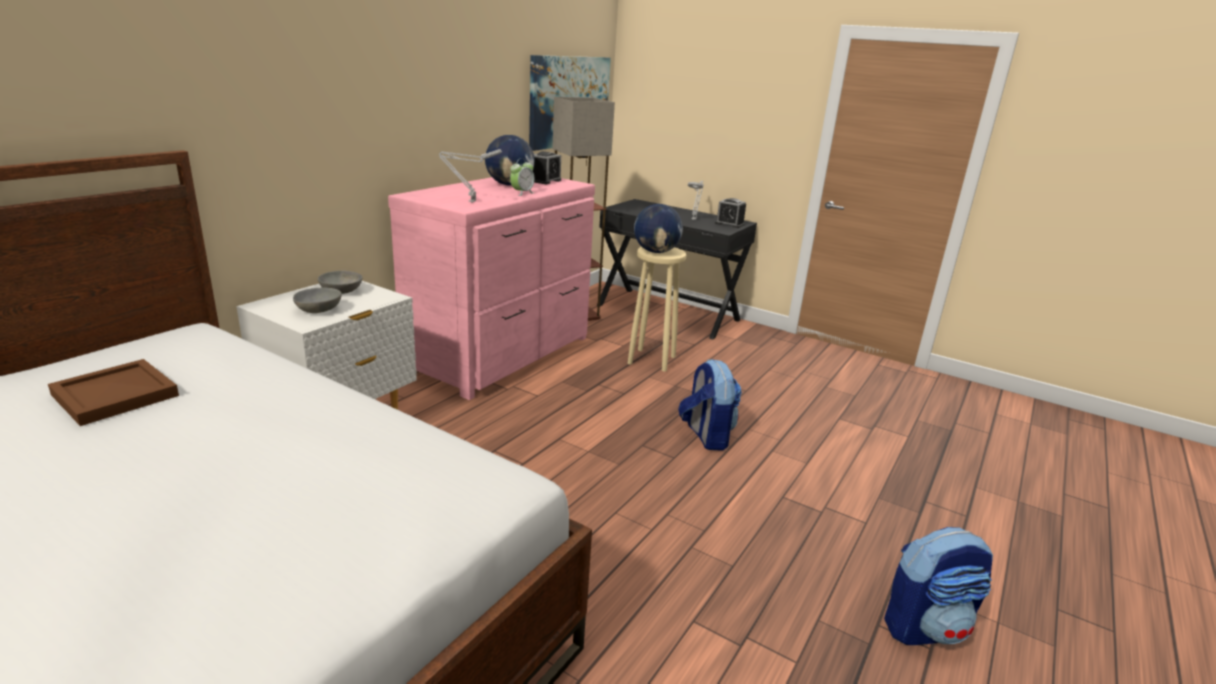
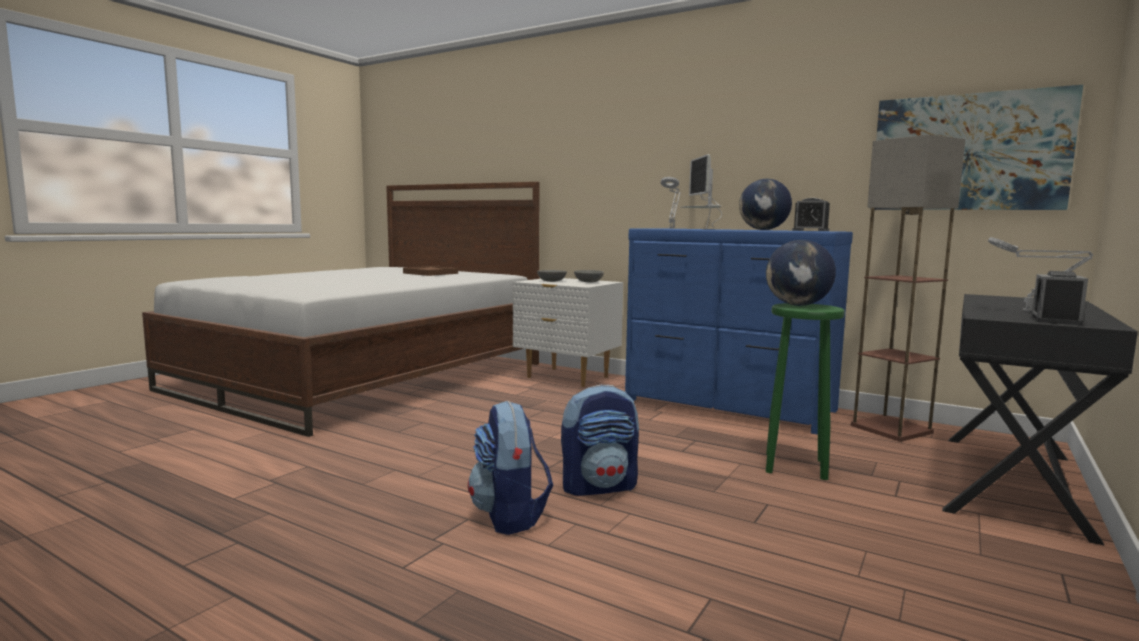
camera: 90 degrees right, 15 degrees down
(442, 191) = (700, 228): none -> monitor
(503, 354) = (729, 406): pink dresser -> blue dresser
(522, 193) = (731, 229): alarm clock -> none
(651, 360) = (795, 466): beige stool -> green stool
(926, 627) = (209, 570): backpack -> backpack (510, 516)

